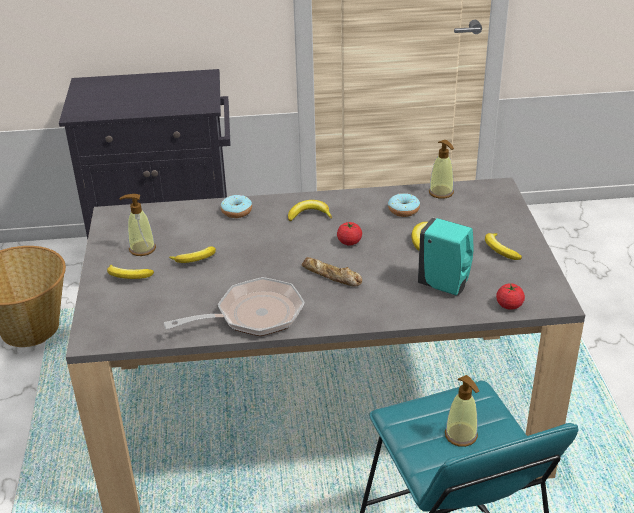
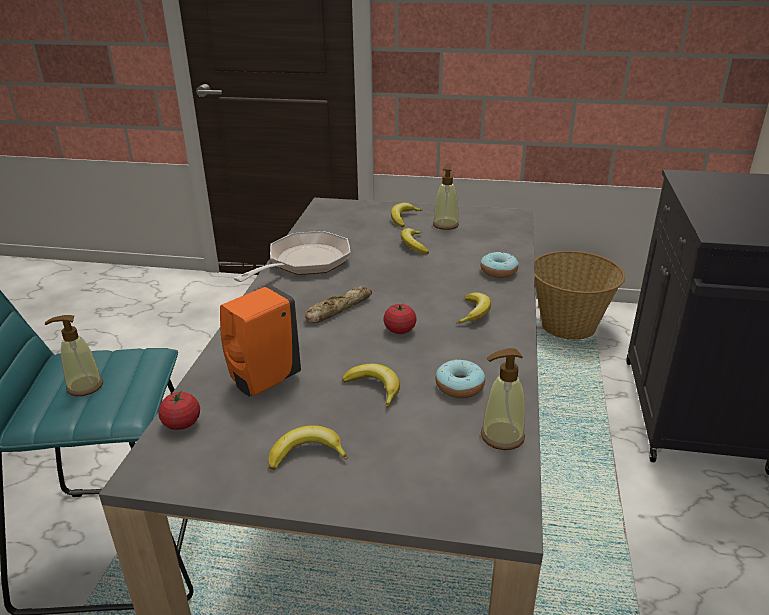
camera: 105 degrees right, 5 degrees down
(253, 315) = (304, 263): frying pan -> frying pan turned 135 degrees counterclockwise
(445, 285) = (263, 381): turquoise soap dispenser -> orange soap dispenser

